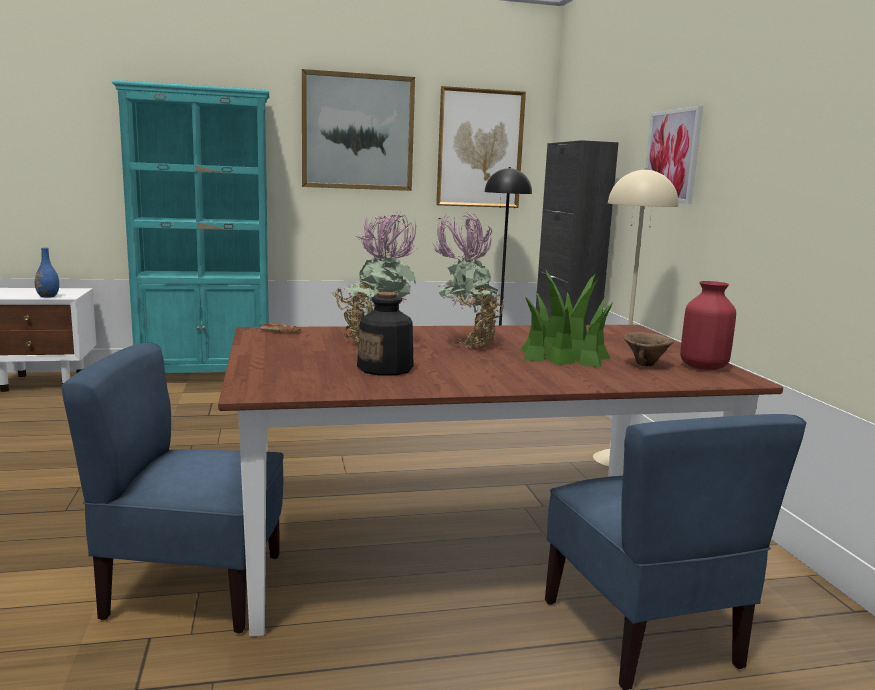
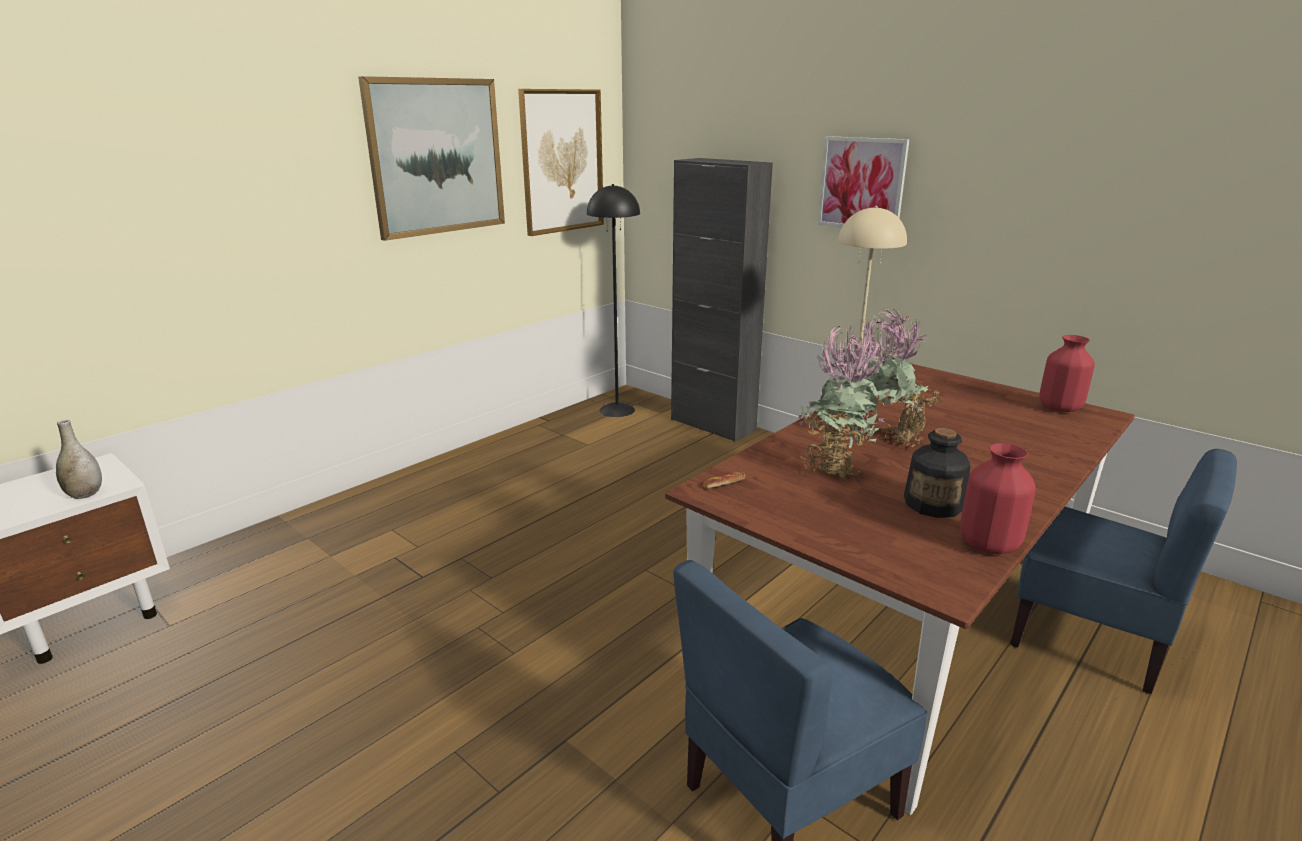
camera: 35 degrees left, 10 degrees up
(48, 296) = (85, 494): blue vase -> grey vase
(206, 376) = (317, 519): turquoise bookcase -> none
(356, 388) = (989, 544): none -> red vase
(564, 354) = (968, 426): potted plant -> none
(645, 364) = (1031, 419): brown bowl -> none

